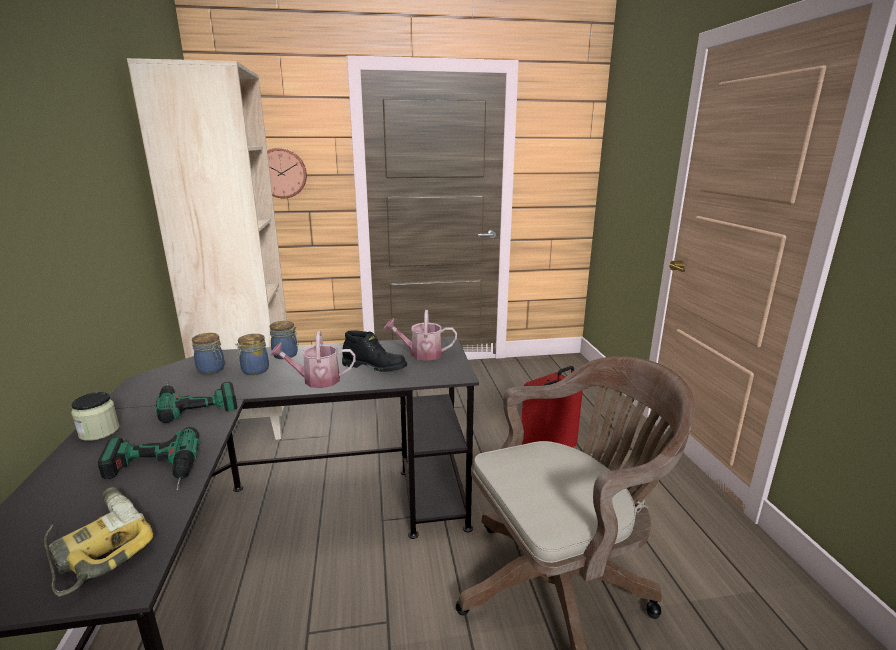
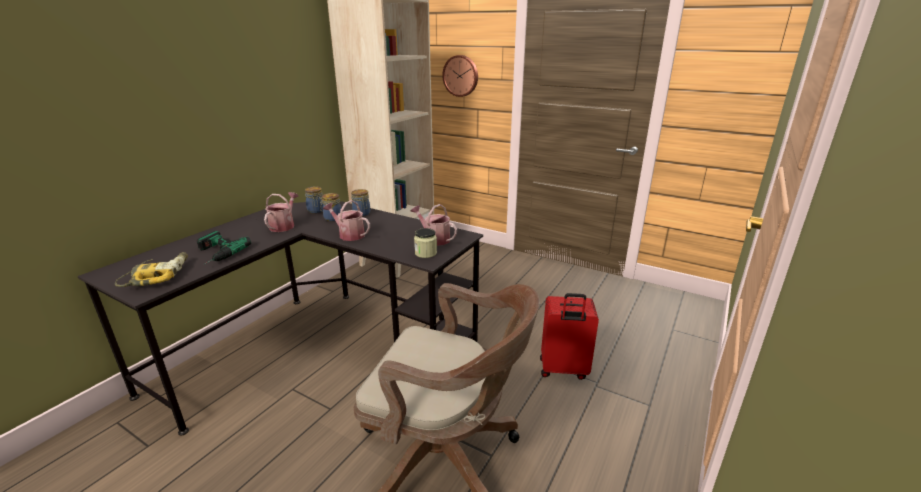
camera: 40 degrees right, 5 degrees up
(99, 431) = (230, 227): jar -> jar (425, 253)
(197, 400) = (284, 225): power drill -> watering can
(375, 366) = (393, 237): black boot -> none

